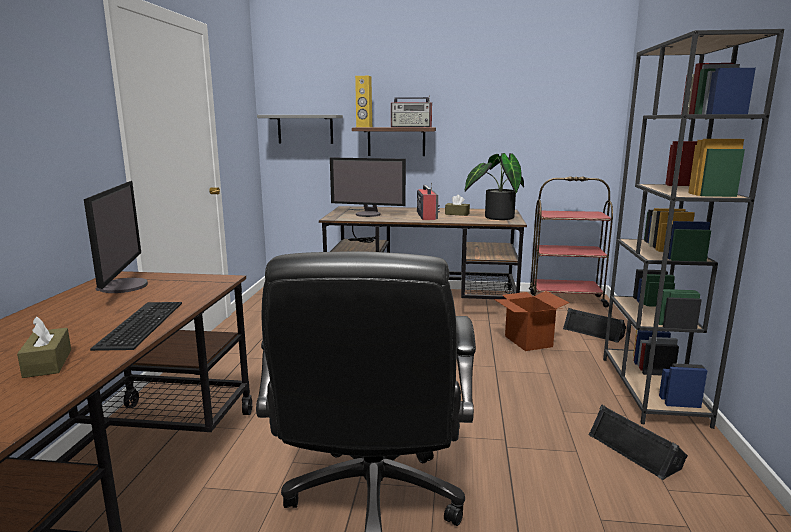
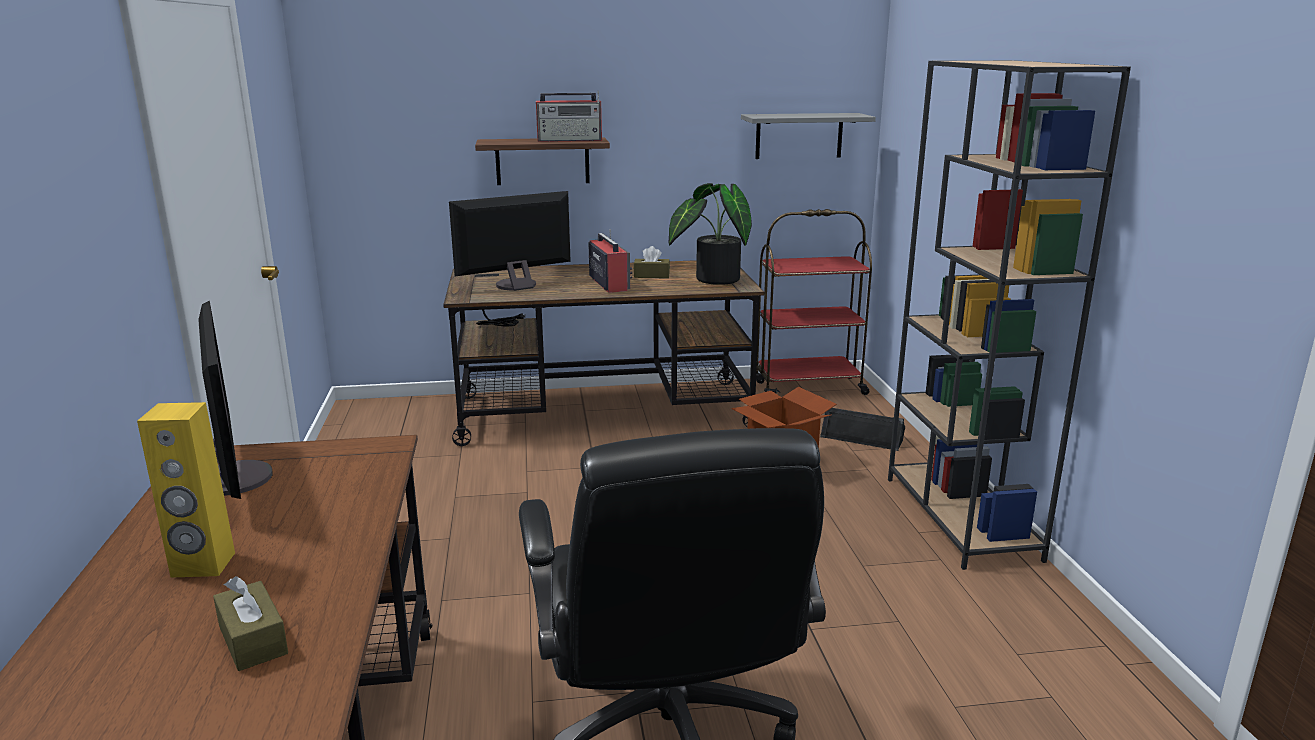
camera: 15 degrees left, 5 degrees up
(139, 323) = (329, 549): keyboard -> none
(305, 129) = (387, 144): grey shelf -> grey shelf (799, 136)
(364, 127) = (493, 142): yellow speaker -> yellow speaker (203, 565)
(368, 214) = (516, 285): monitor -> monitor turned 150 degrees clockwise
(635, 450) = (966, 607): black speaker -> none

